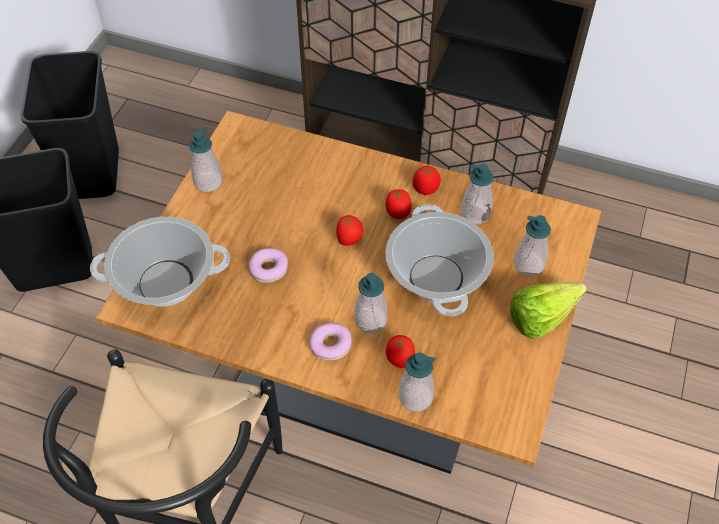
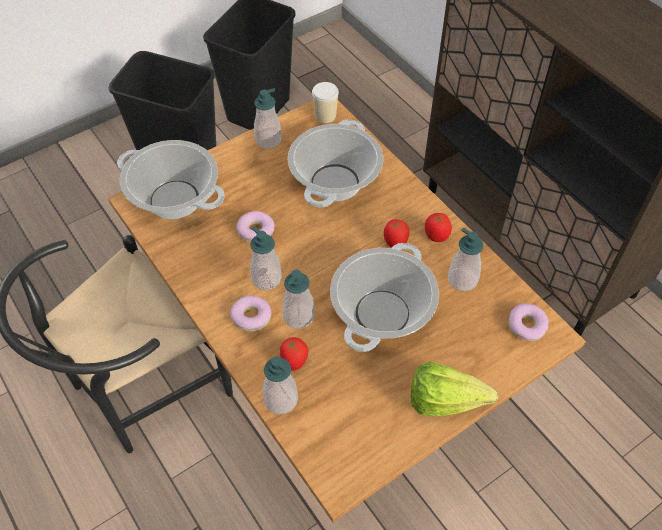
camera: 35 degrees right, 0 degrees up
(242, 134) = (325, 115): none -> cup
(302, 189) = (334, 182): none -> cooking pot
(349, 240) = (337, 243): tomato -> none
(528, 264) = (473, 349): soap dispenser -> soap dispenser (266, 278)
(551, 223) = (526, 326): none -> donut

